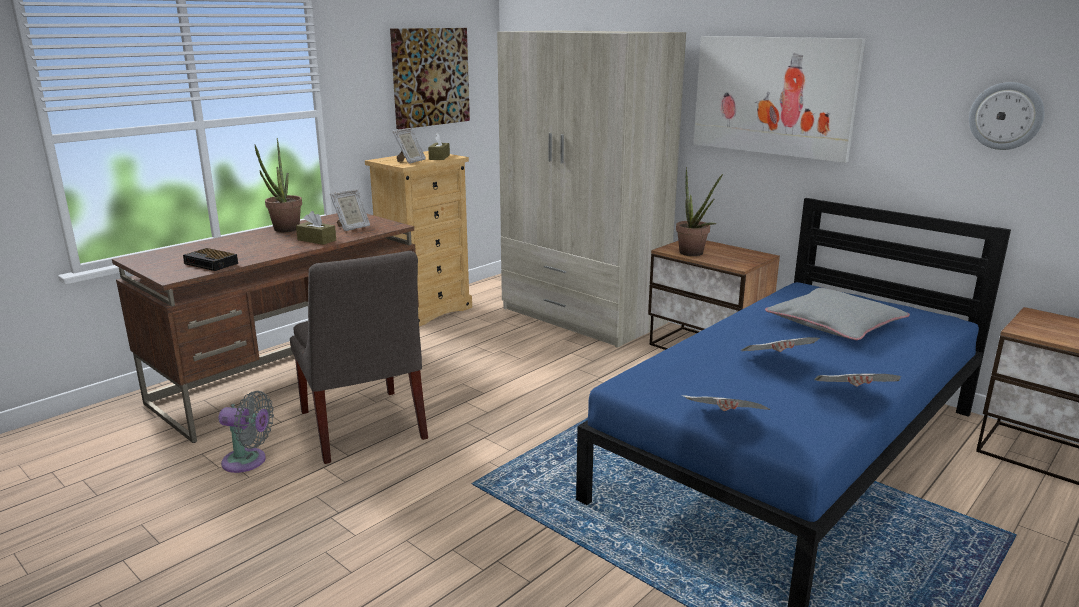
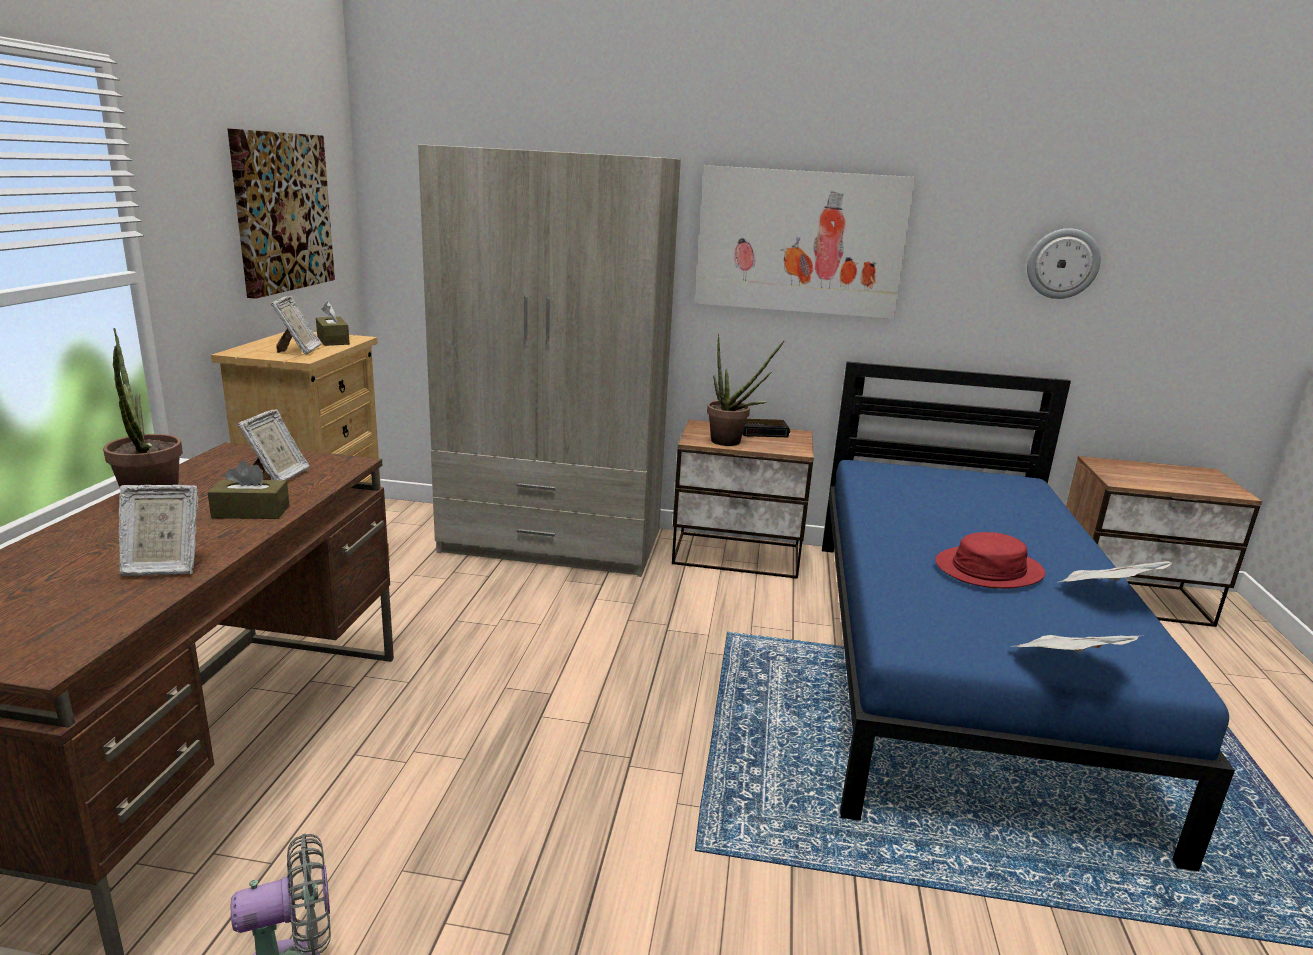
camera: 35 degrees left, 0 degrees up
(212, 264) = (100, 606): alarm clock -> alarm clock (764, 432)
(252, 254) = (162, 567): none -> picture frame
(362, 428) = (434, 819): grey chair -> none
(776, 363) = (988, 569): newspaper -> red hat
(835, 324) = (955, 505): grey pillow -> none

